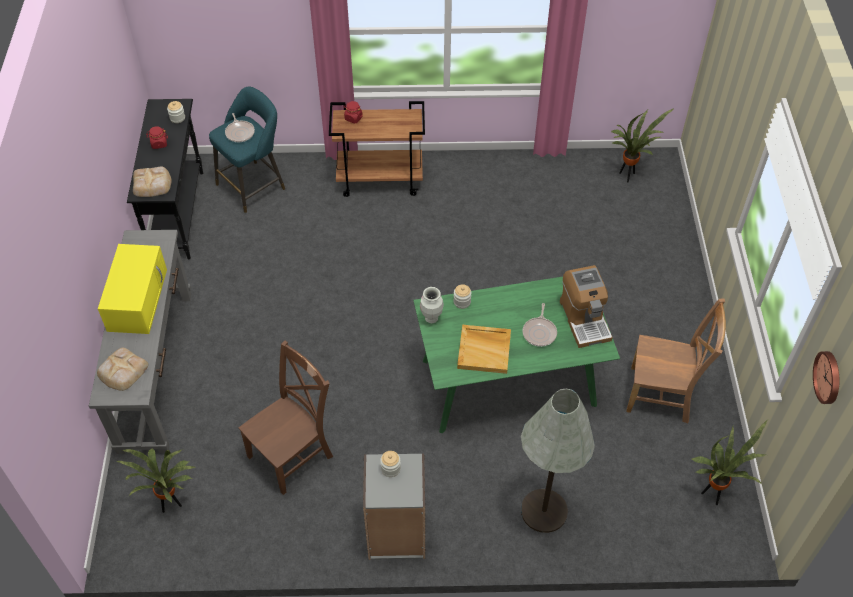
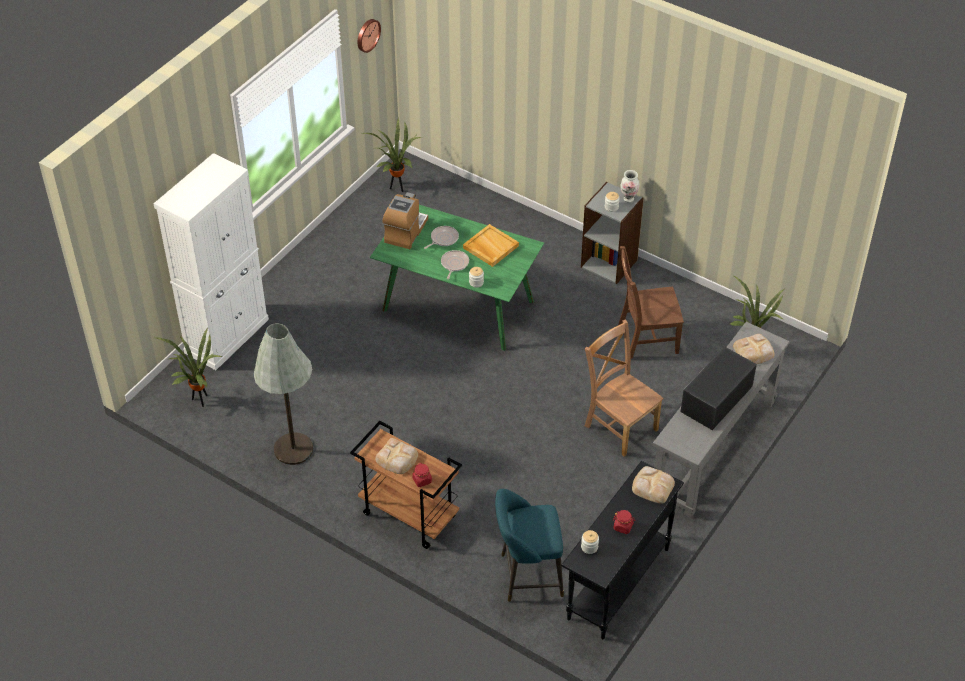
camera: 145 degrees left, 5 degrees down
(137, 298) = (716, 399): yellow microwave -> black microwave
(240, 132) = (533, 528): frying pan -> frying pan (454, 264)
(387, 123) = (397, 459): none -> bread
(431, 318) = (507, 283): vase -> vase (628, 199)
(544, 511) = (507, 230): grey floor lamp -> grey floor lamp (293, 449)
(663, 395) = (363, 247): brown chair -> brown chair (619, 425)
(673, 235) = (227, 336): none -> white cabinet

